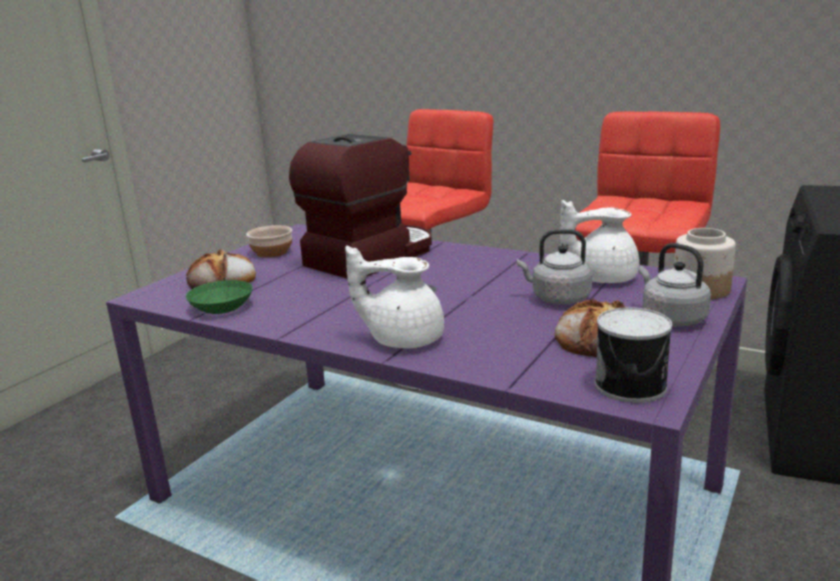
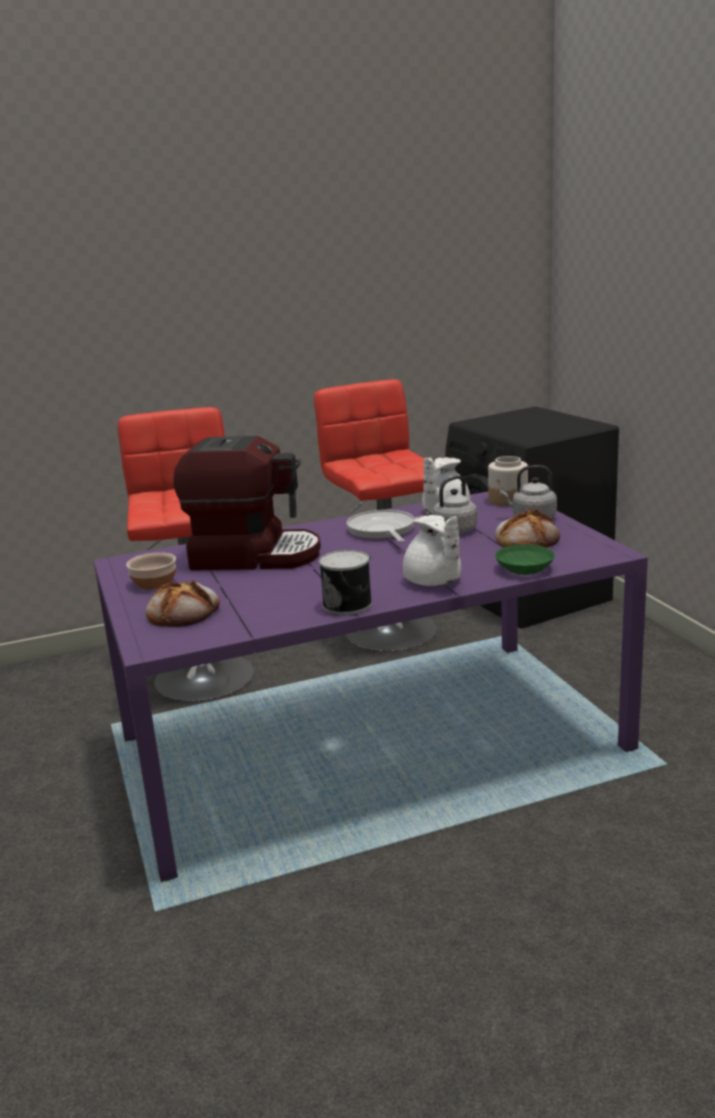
camera: 50 degrees left, 0 degrees up
(222, 306) = (249, 622): green bowl -> green bowl (523, 568)
(370, 257) = (254, 555): coffee machine -> coffee machine turned 105 degrees clockwise
(403, 339) = (433, 582): white teapot -> white teapot turned 75 degrees counterclockwise
(502, 274) = (382, 531): none -> frying pan
(632, 385) = (592, 550): can -> can (348, 604)

